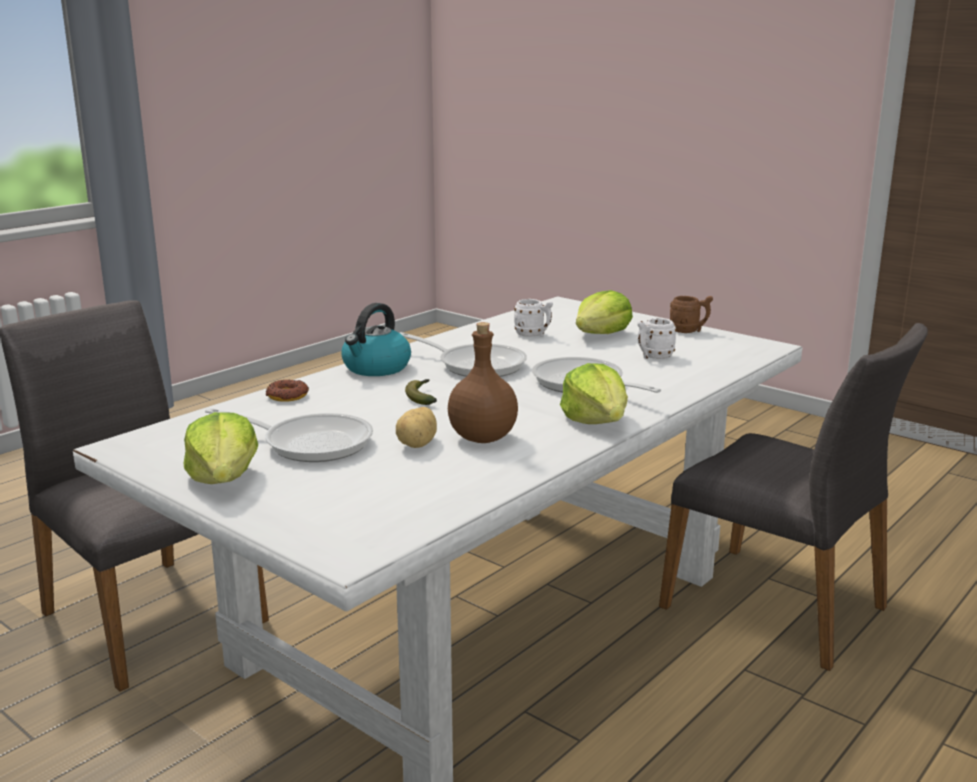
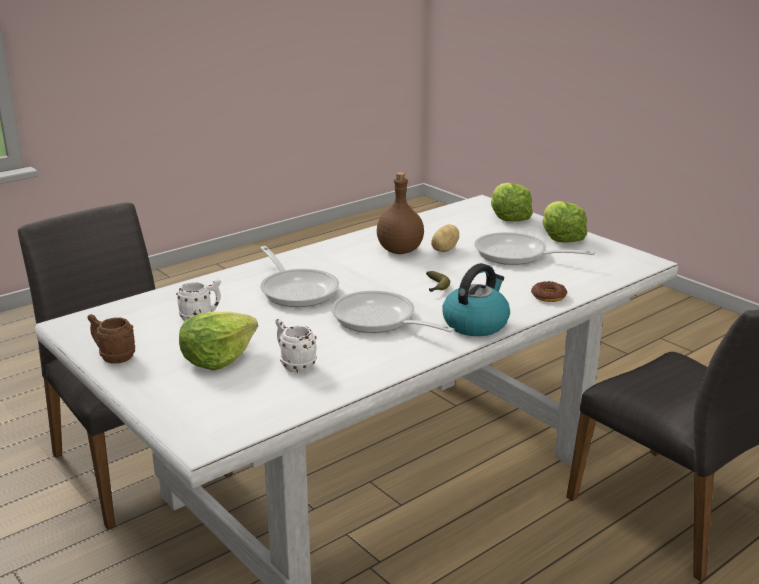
camera: 170 degrees left, 5 degrees up
(596, 421) = (314, 257): lettuce -> lettuce (509, 217)

